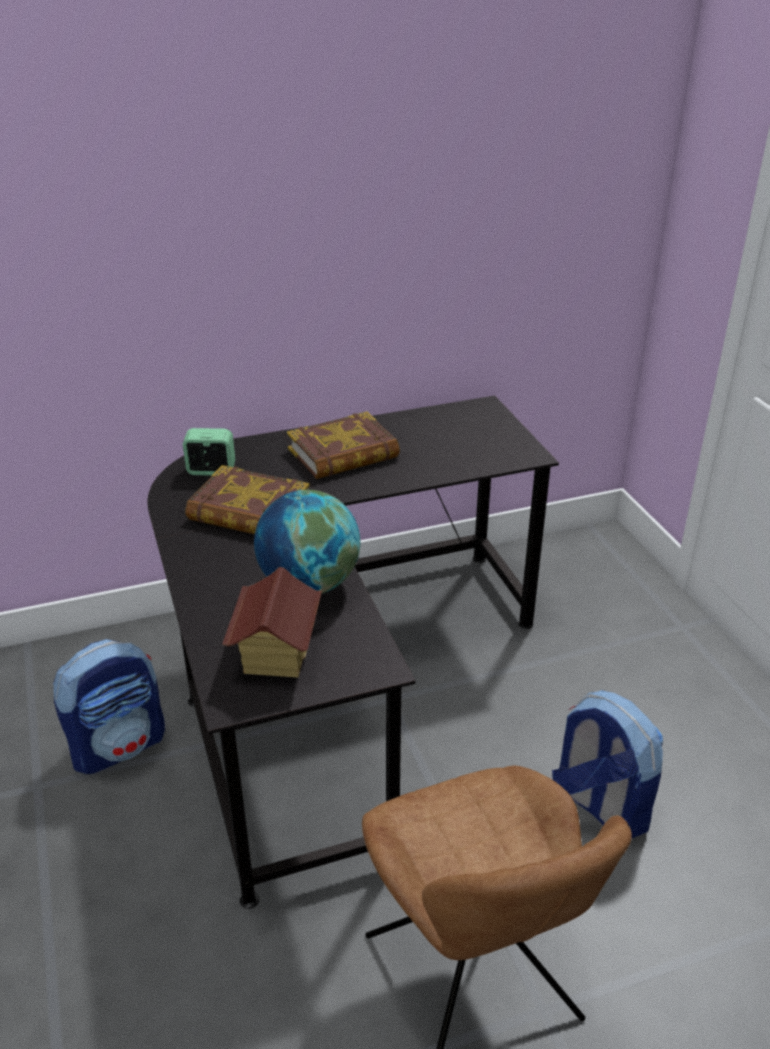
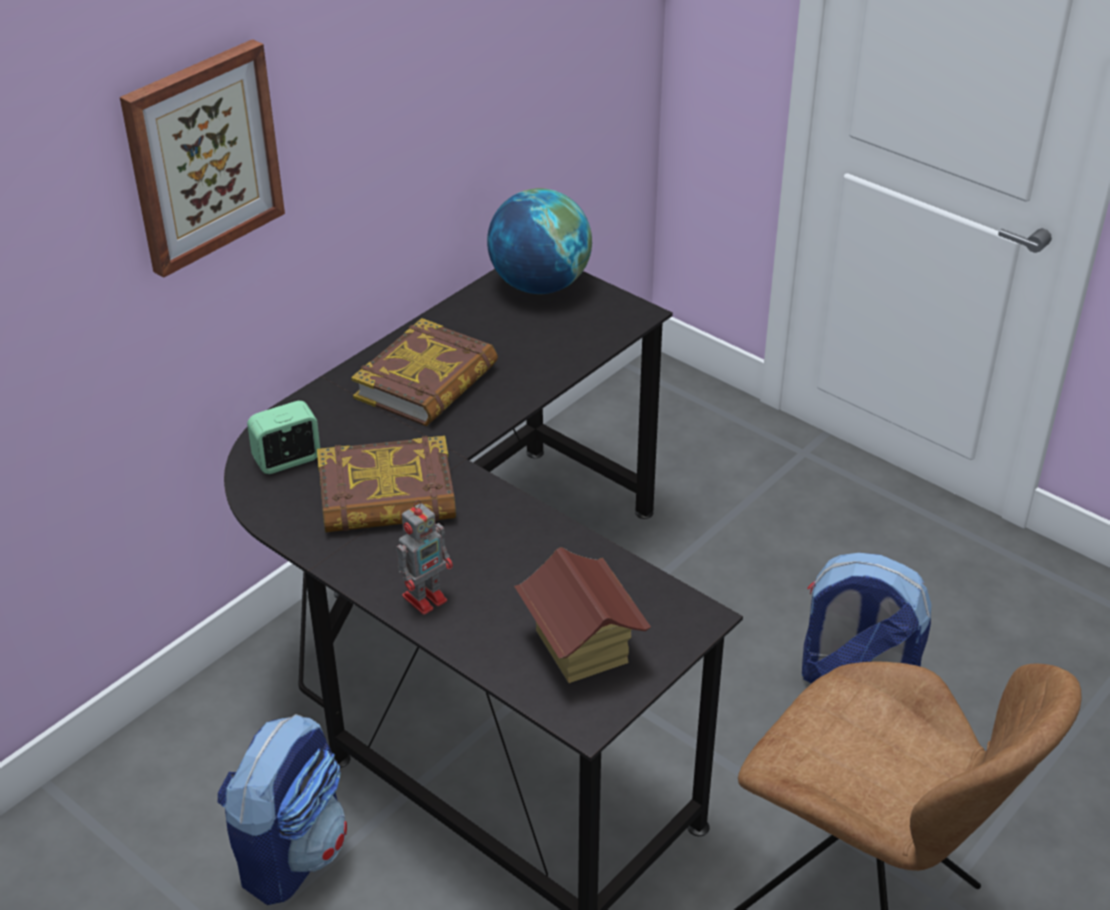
camera: 30 degrees left, 5 degrees up
(191, 230) = (202, 156): none -> picture
(209, 581) = (426, 597): none -> toy robot
(309, 584) = (541, 556): globe -> globe (539, 285)

